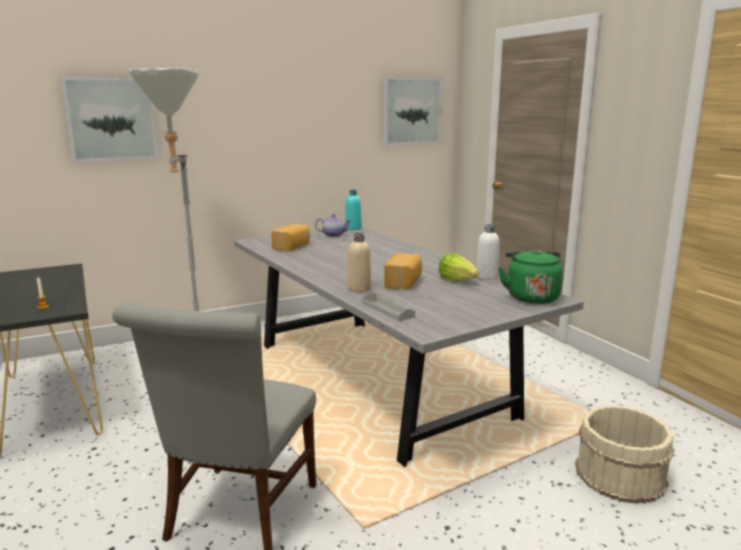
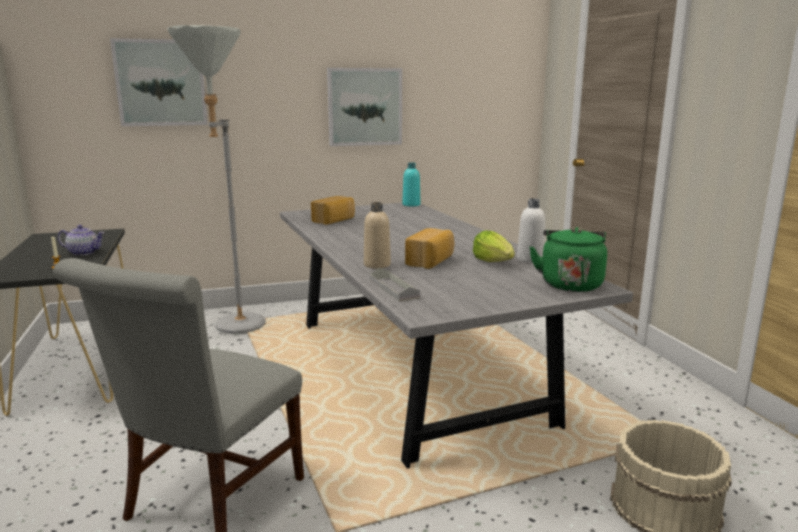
camera: 10 degrees right, 0 degrees up
(333, 235) = (386, 210): teapot -> teapot (84, 252)
(412, 111) = (487, 79): picture -> picture (365, 107)

